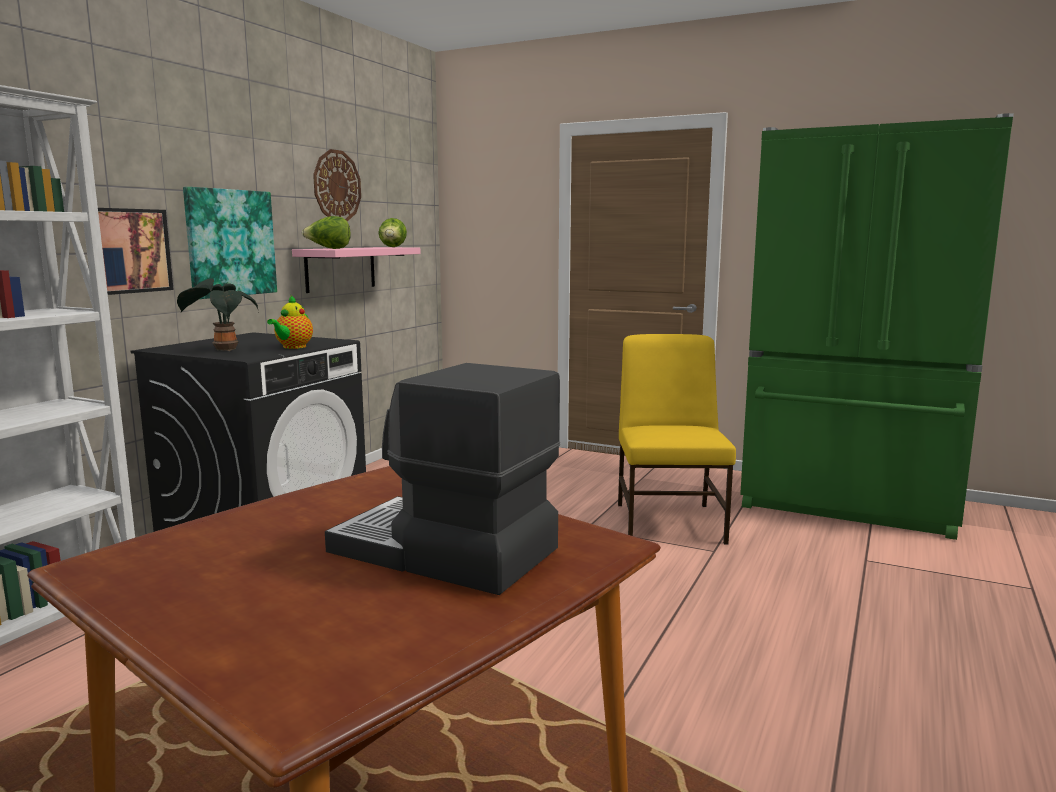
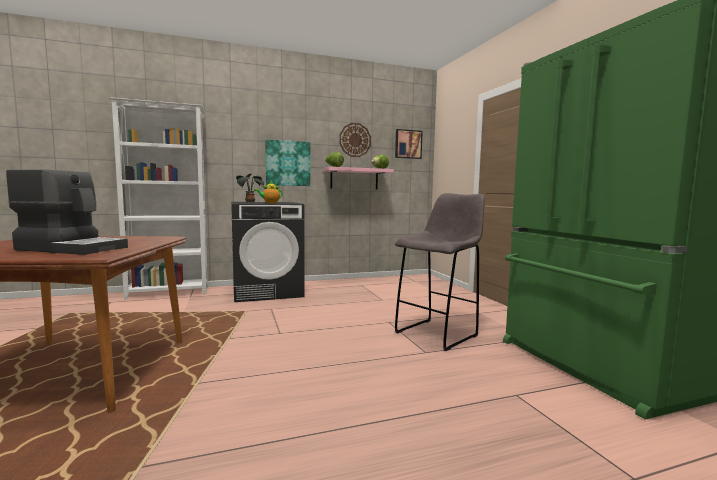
camera: 45 degrees right, 5 degrees down
(127, 251) = (237, 164): picture -> picture (408, 144)
(443, 552) = (73, 248): coffee machine -> coffee machine turned 120 degrees clockwise
(670, 522) = (438, 333): yellow chair -> grey stool

